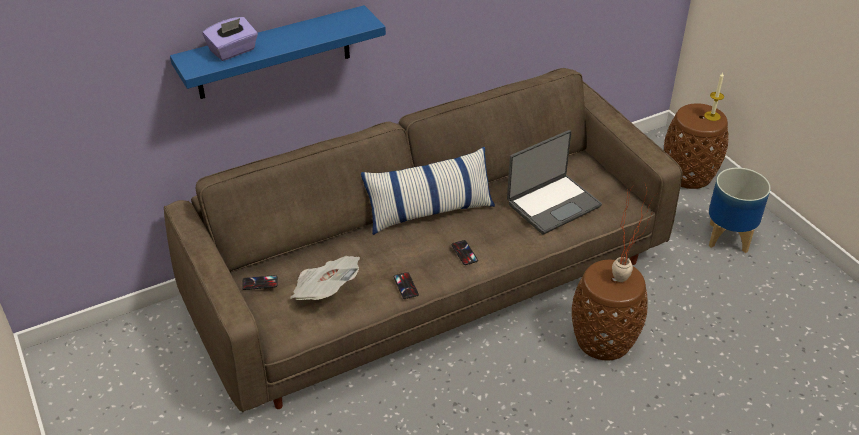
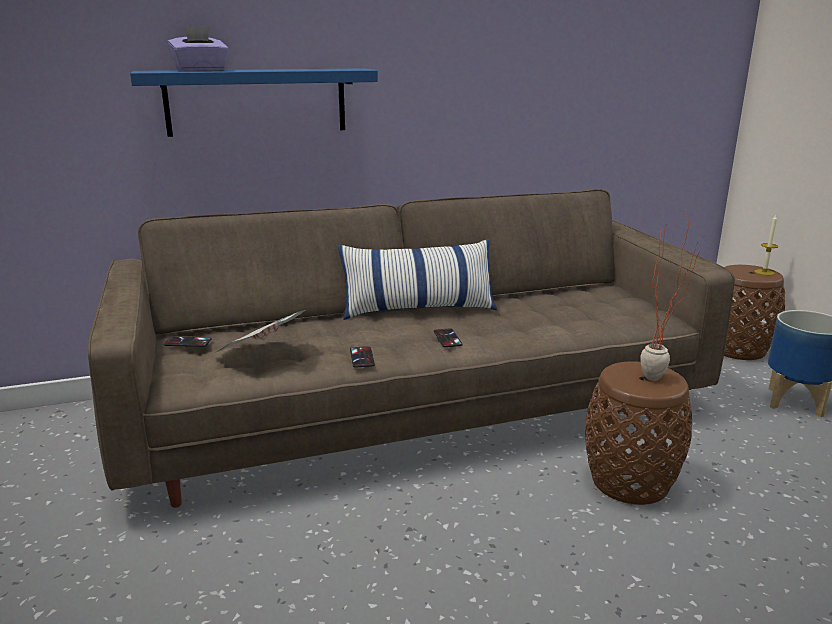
camera: 10 degrees right, 20 degrees down
(552, 204) = (568, 312): laptop -> none

